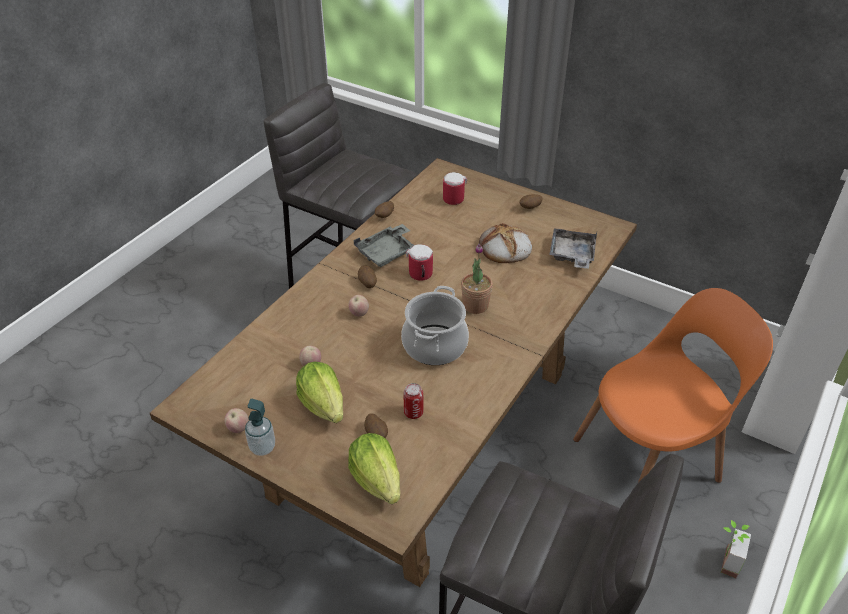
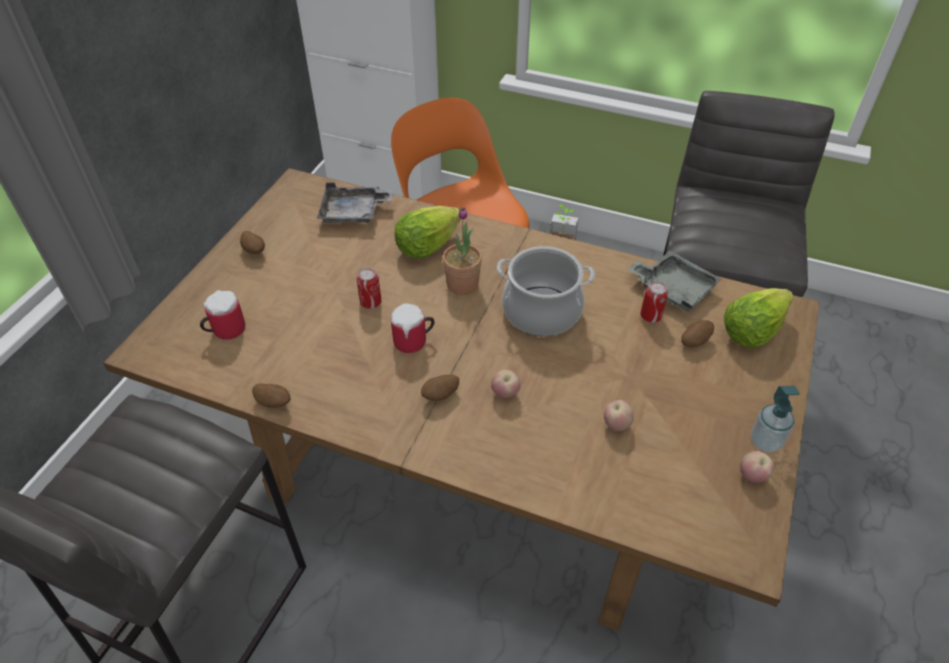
camera: 100 degrees left, 5 degrees up
(323, 405) = (675, 397): lettuce -> lettuce (426, 246)
(386, 252) = (367, 385): grey tray -> grey tray (673, 288)
(465, 258) = (370, 302): none -> can
(504, 248) = (346, 268): bread -> none

